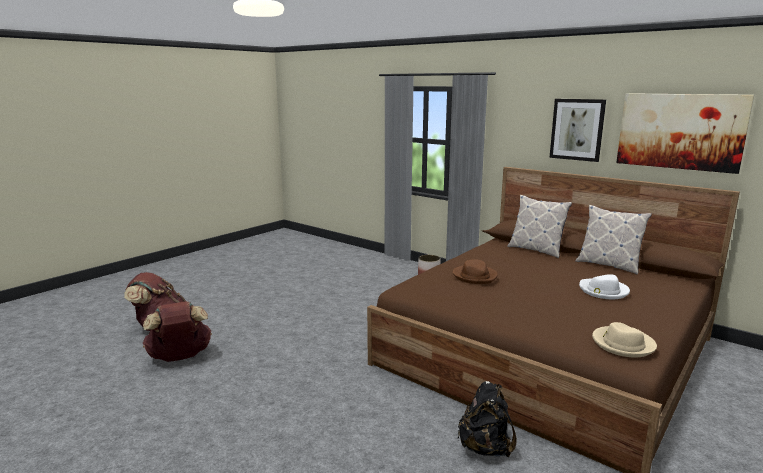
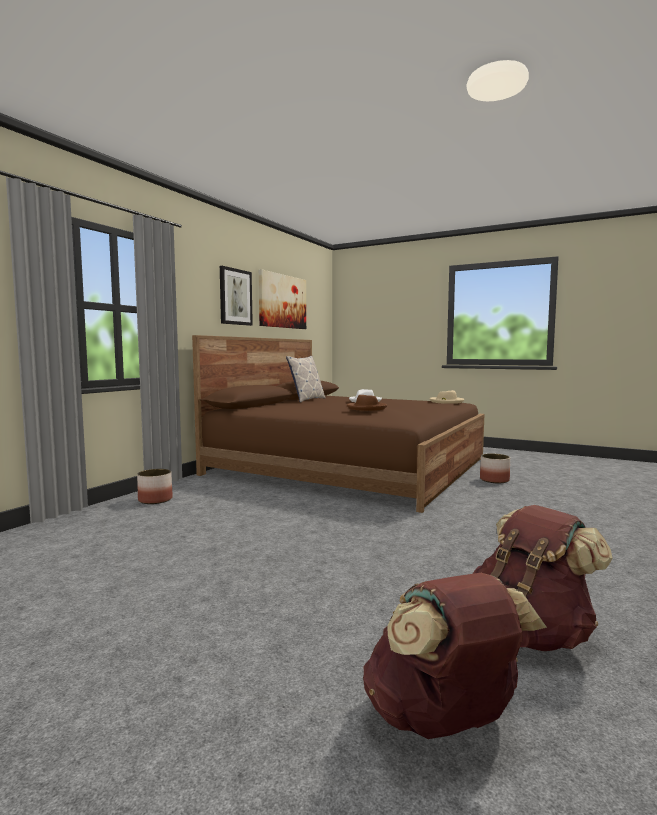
camera: 100 degrees left, 10 degrees down
(485, 447) = (494, 480): black backpack -> planter
(536, 250) = (271, 405): pillow -> none

